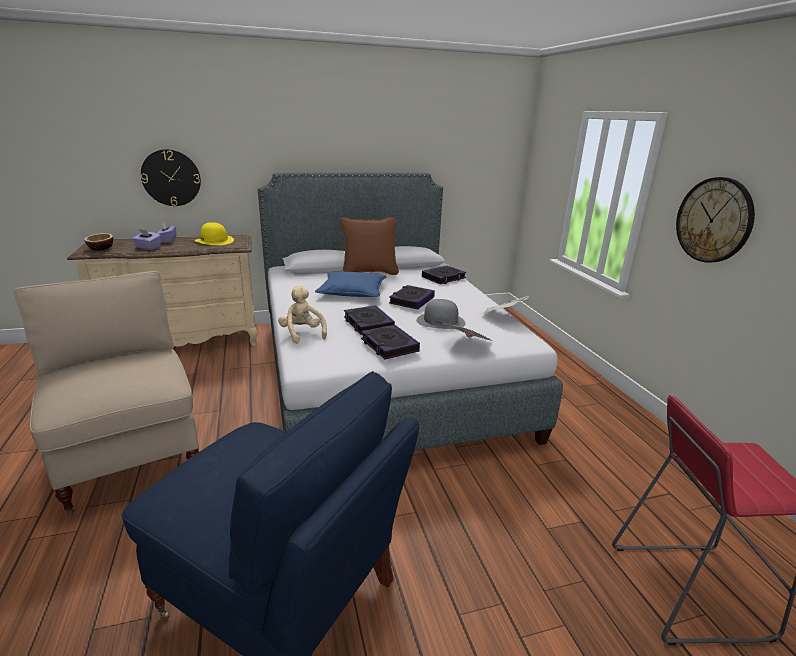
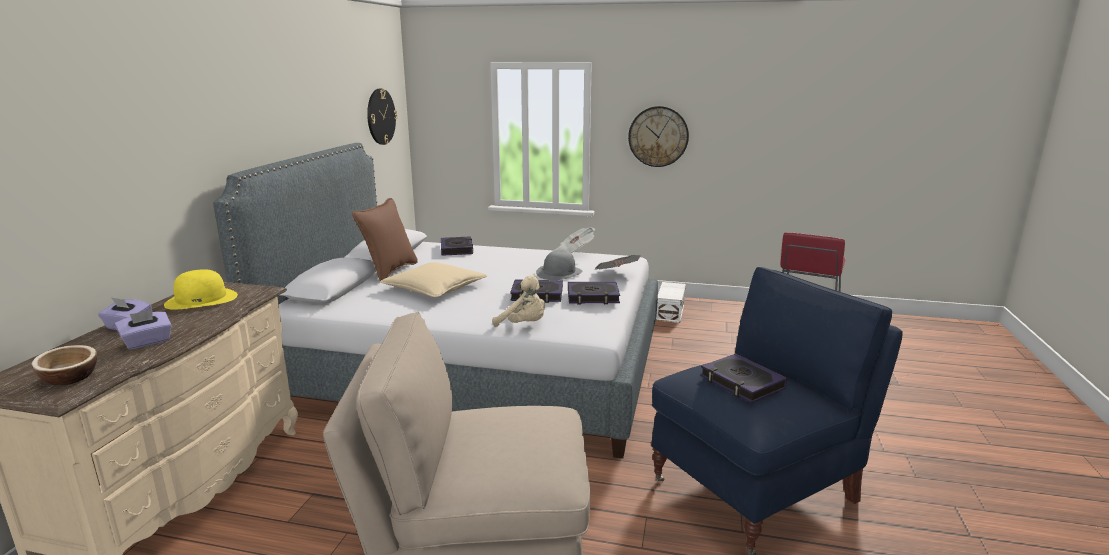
camera: 60 degrees left, 5 degrees down
(171, 178) = (89, 217): wall clock -> wall clock (381, 116)
(302, 334) = (524, 325): beige plush toy -> beige plush toy turned 150 degrees counterclockwise
(352, 291) = (435, 287): blue pillow -> beige pillow
(411, 300) = (499, 271): book -> book (741, 383)
(630, 442) = (671, 312): none -> white storage box

